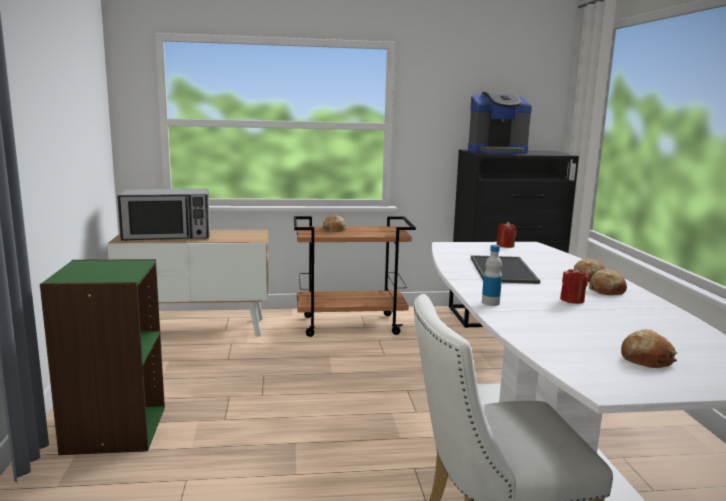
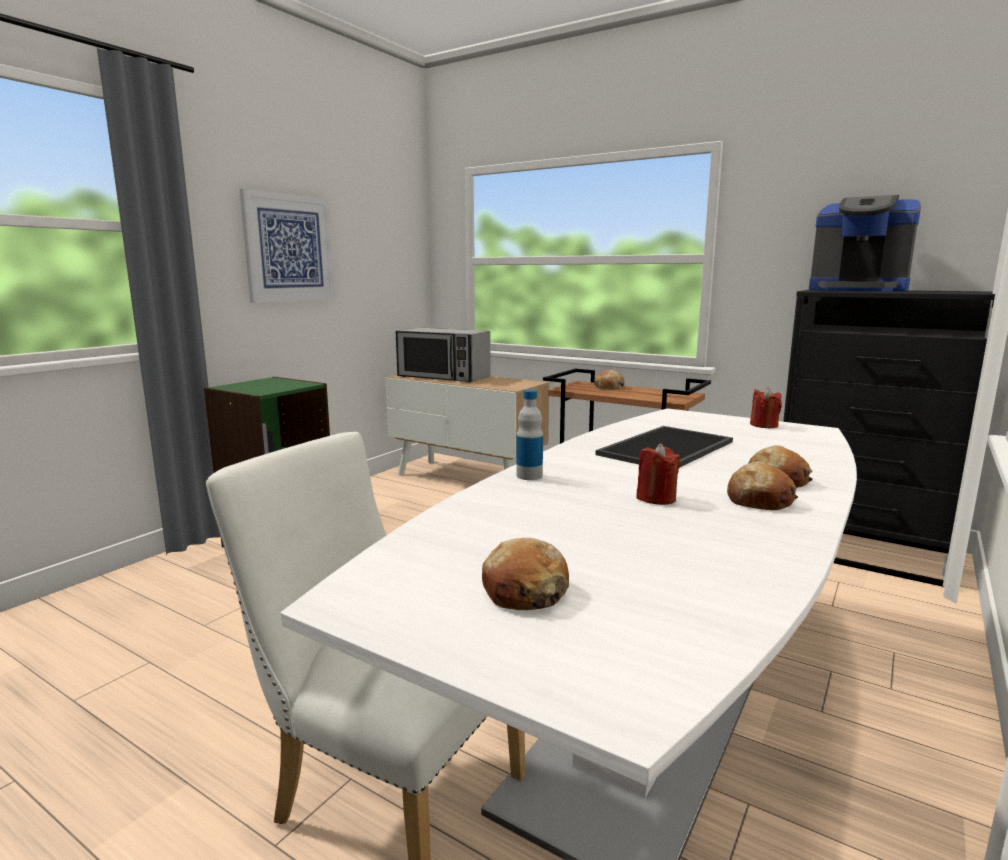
camera: 40 degrees right, 0 degrees up
(43, 118) = (289, 248): none -> picture

